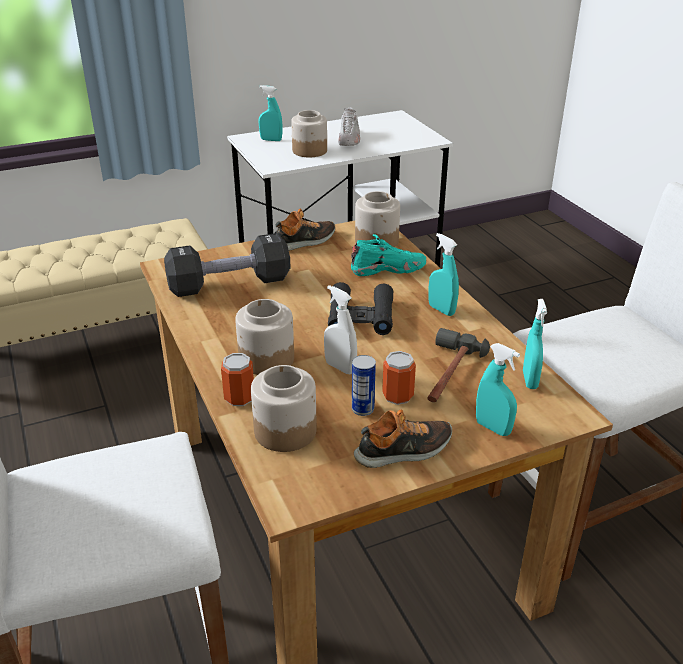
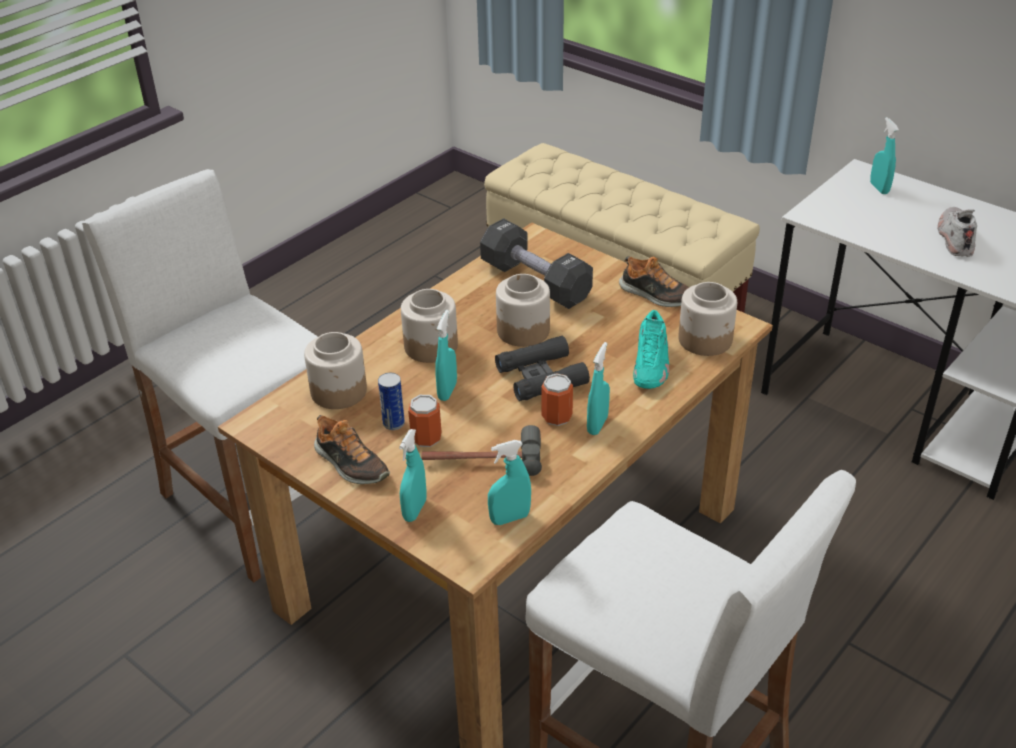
camera: 65 degrees right, 5 degrees up
(239, 398) = (367, 352): can -> can (557, 417)
(309, 151) = (882, 222): jar -> jar (523, 330)
(340, 367) = (447, 391): white spray bottle -> turquoise spray bottle
(349, 139) = (954, 237): white shoe -> white shoe turned 120 degrees clockwise
(388, 268) = (651, 365): turquoise shoe -> turquoise shoe turned 45 degrees clockwise

